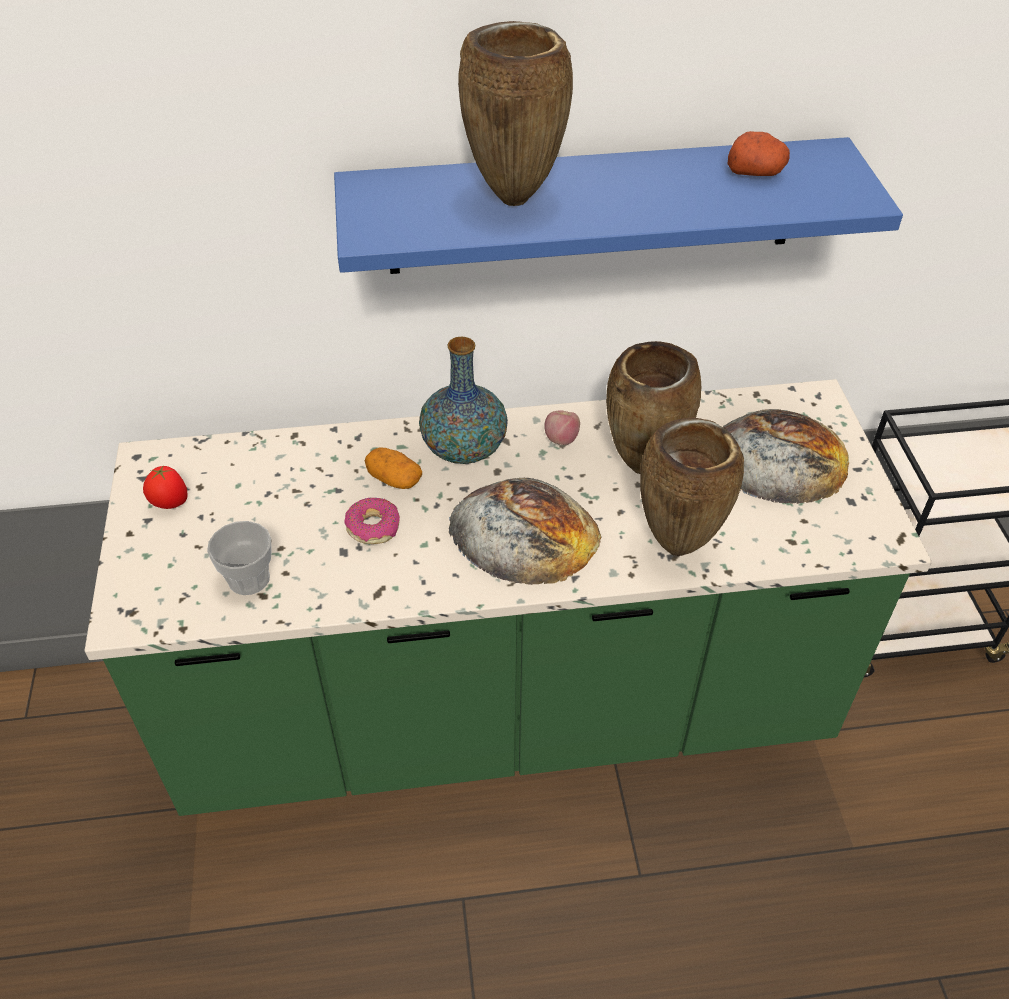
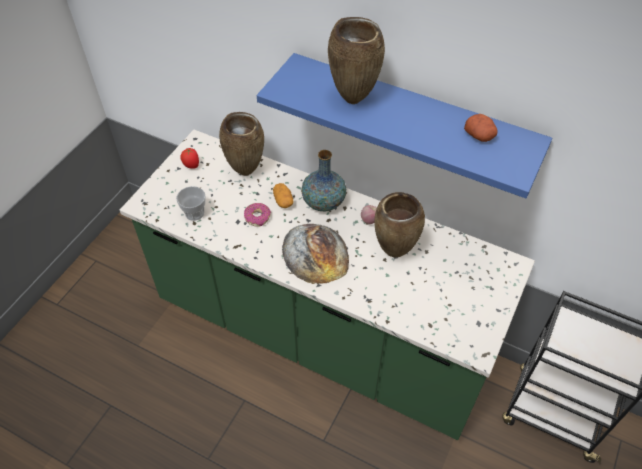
camera: 35 degrees right, 5 degrees up
(678, 545) = (376, 297): brown vase -> brown vase (247, 171)
(777, 458) = (462, 283): bread -> none

